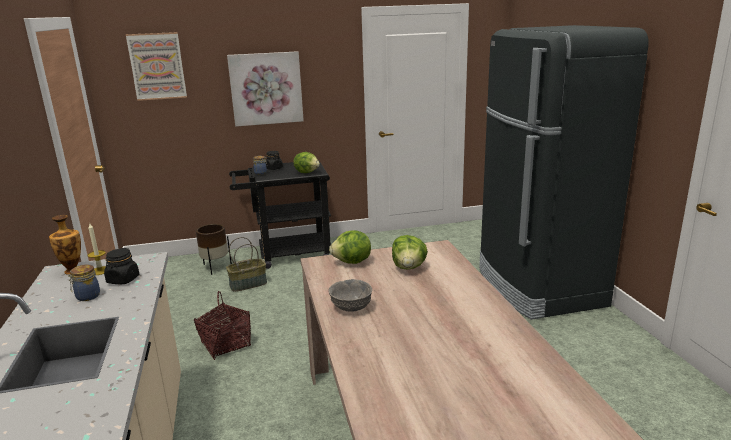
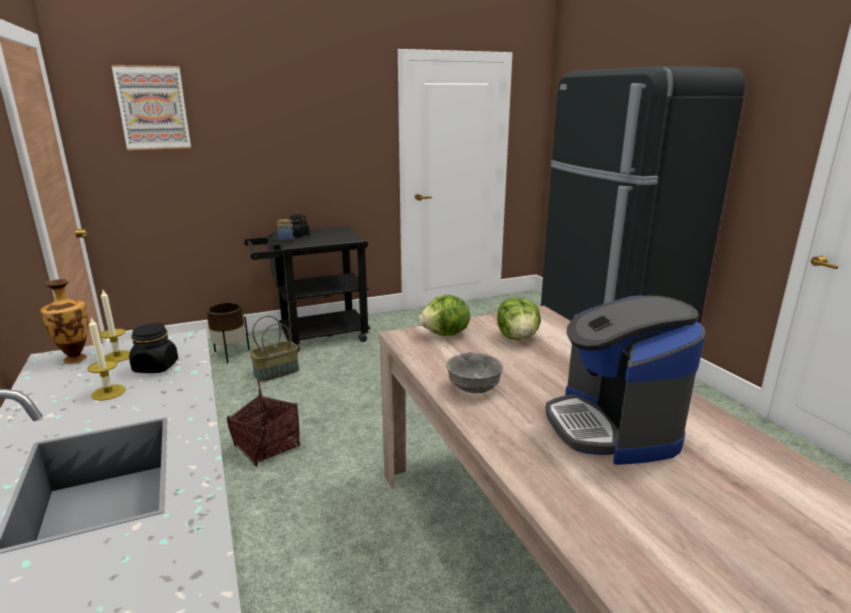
camera: 10 degrees left, 0 degrees up
(87, 297) = (108, 392): jar -> candle
(266, 88) = (288, 140): picture -> none
(307, 172) = (341, 238): lettuce -> none
(441, 343) = (613, 427): none -> coffee machine

